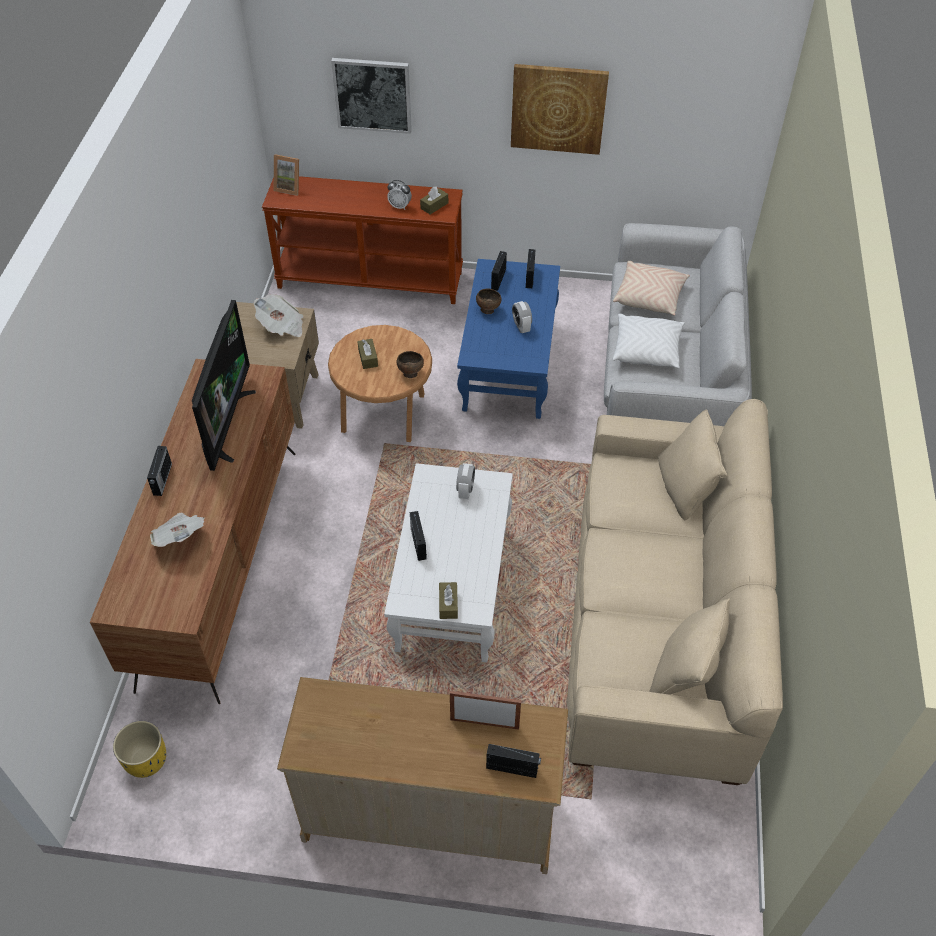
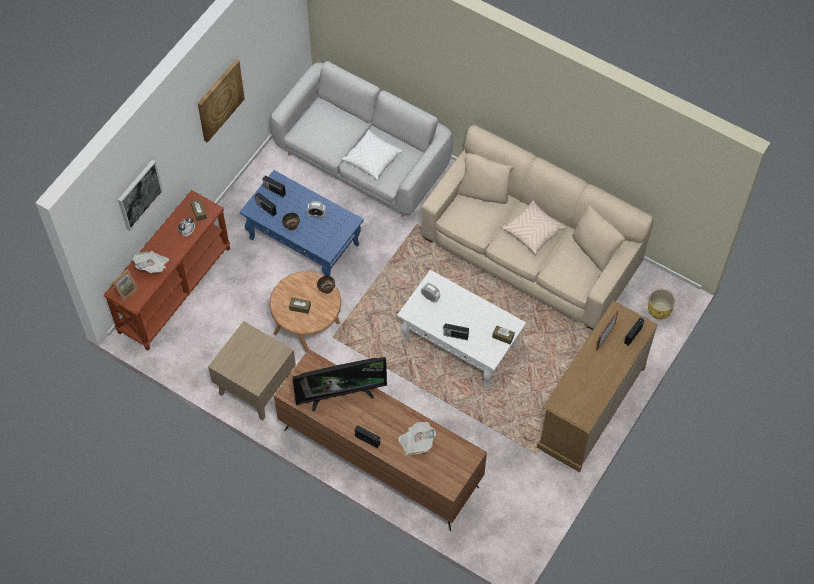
camera: 65 degrees left, 10 degrees up
(147, 760) = (497, 534): yellow planter -> yellow planter (659, 310)
(226, 424) = (341, 394): television -> television turned 135 degrees clockwise
(281, 326) = (250, 344): newspaper -> newspaper (152, 266)
(649, 297) = (329, 136): beige pillow -> beige pillow (533, 231)

